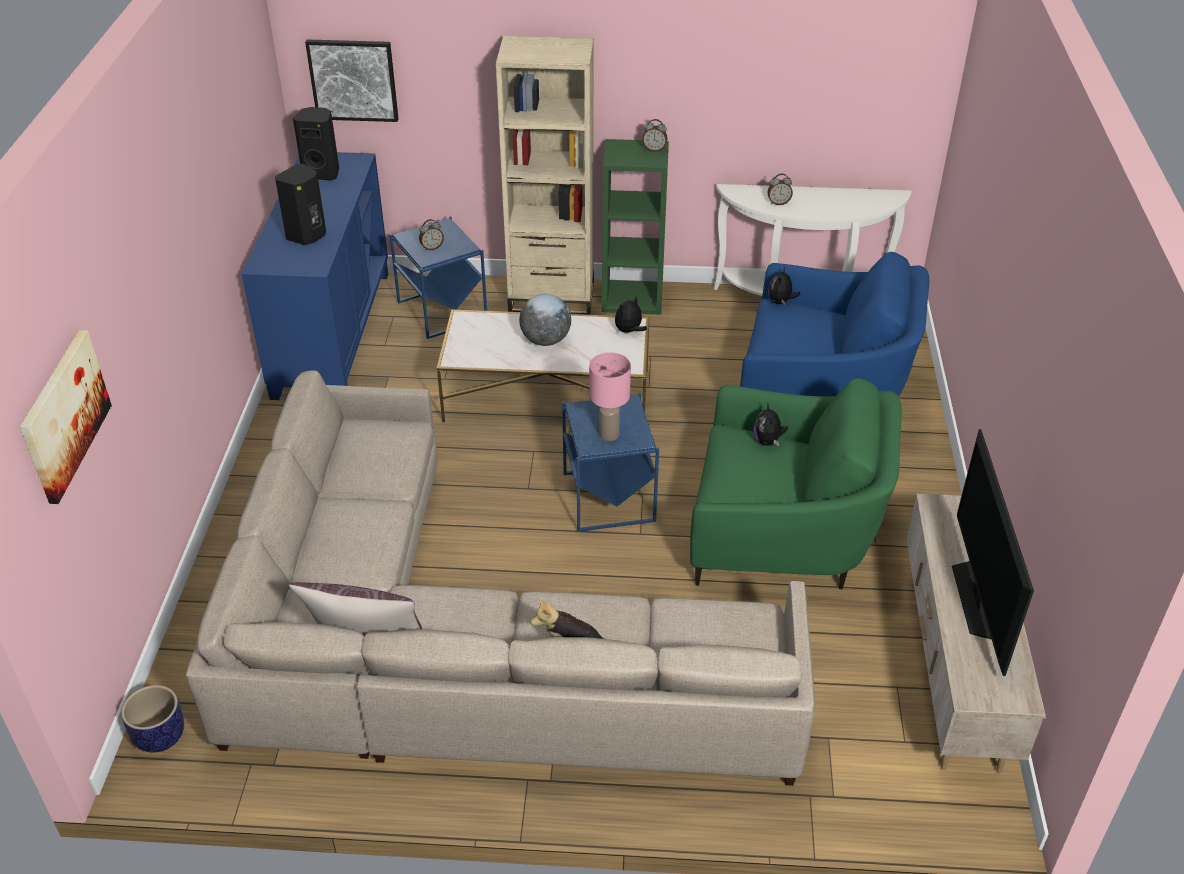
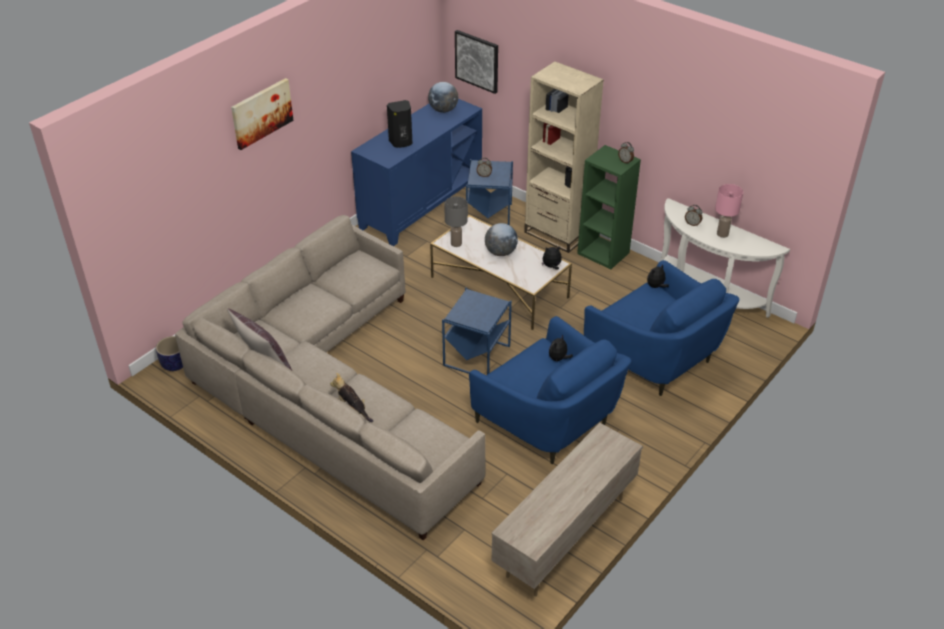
camera: 35 degrees right, 0 degrees up
(64, 415) = (164, 184): picture -> picture (261, 113)
(322, 173) = (443, 110): black speaker -> globe
(473, 353) = (456, 243): none -> grey table lamp
(609, 434) = (471, 315): pink table lamp -> pink table lamp (723, 234)
(783, 537) = (549, 422): green armchair -> blue armchair
(980, 600) = (569, 491): television -> none

